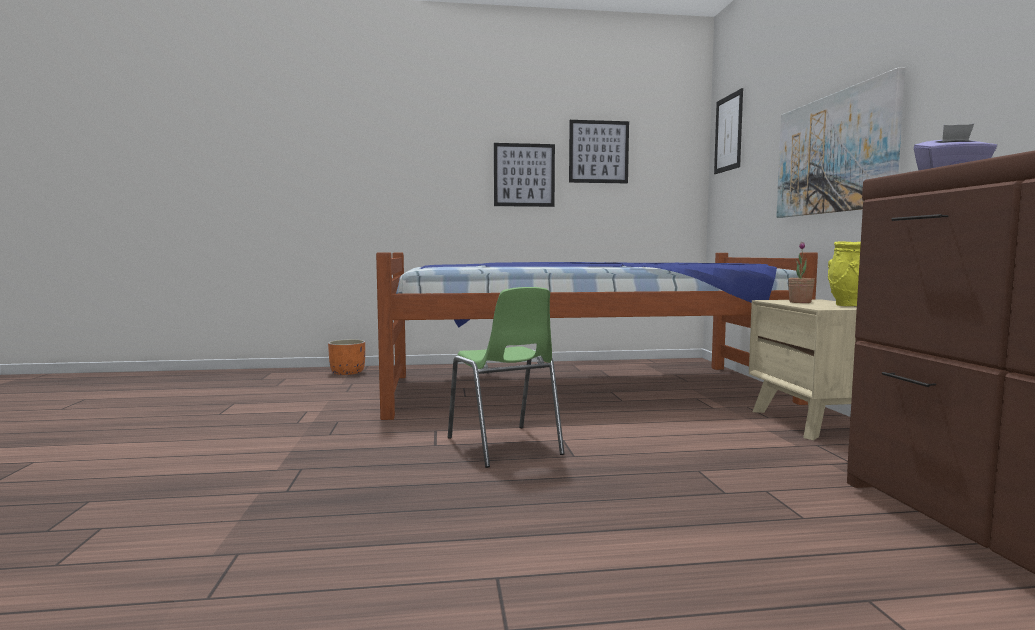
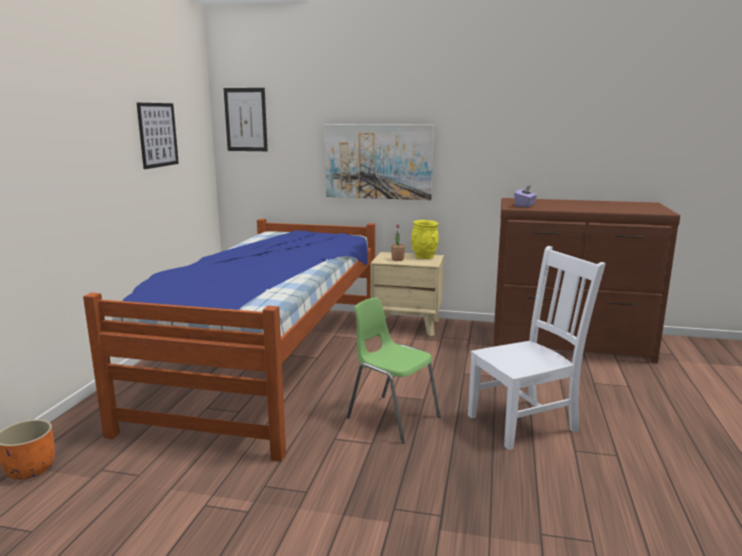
camera: 70 degrees left, 10 degrees up
(504, 446) = (392, 417): green chair -> green chair turned 135 degrees counterclockwise
(524, 175) = (112, 166): picture -> none
(569, 527) = (525, 422): none -> white chair

